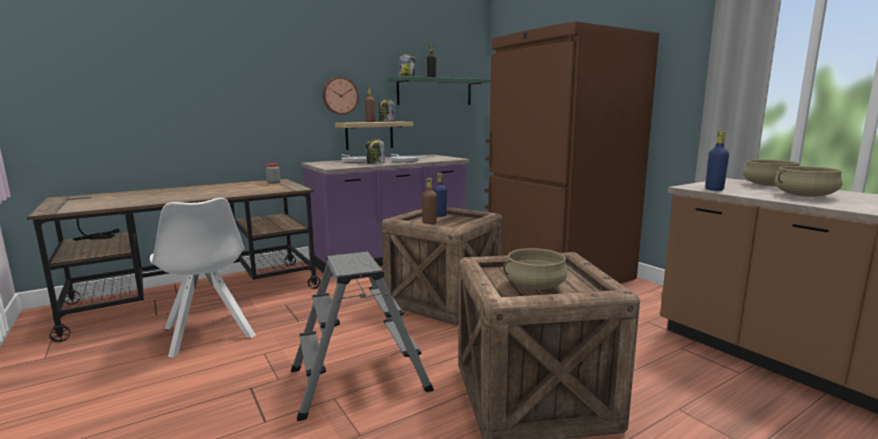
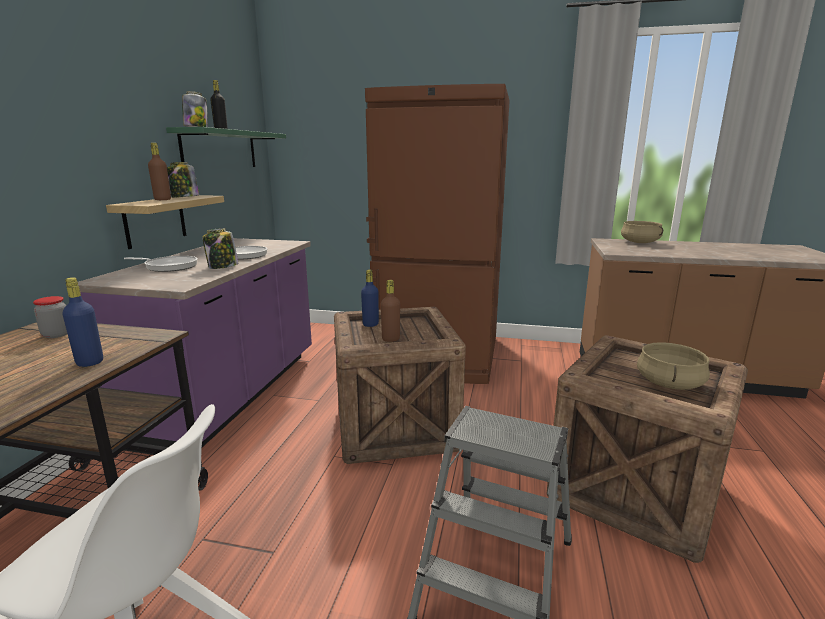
camera: 45 degrees left, 5 degrees up
(339, 96) = (106, 157): wall clock -> none
(714, 189) = (636, 252): blue bottle -> blue bottle (90, 362)
(804, 196) = (690, 250): beige cooking pot -> none

